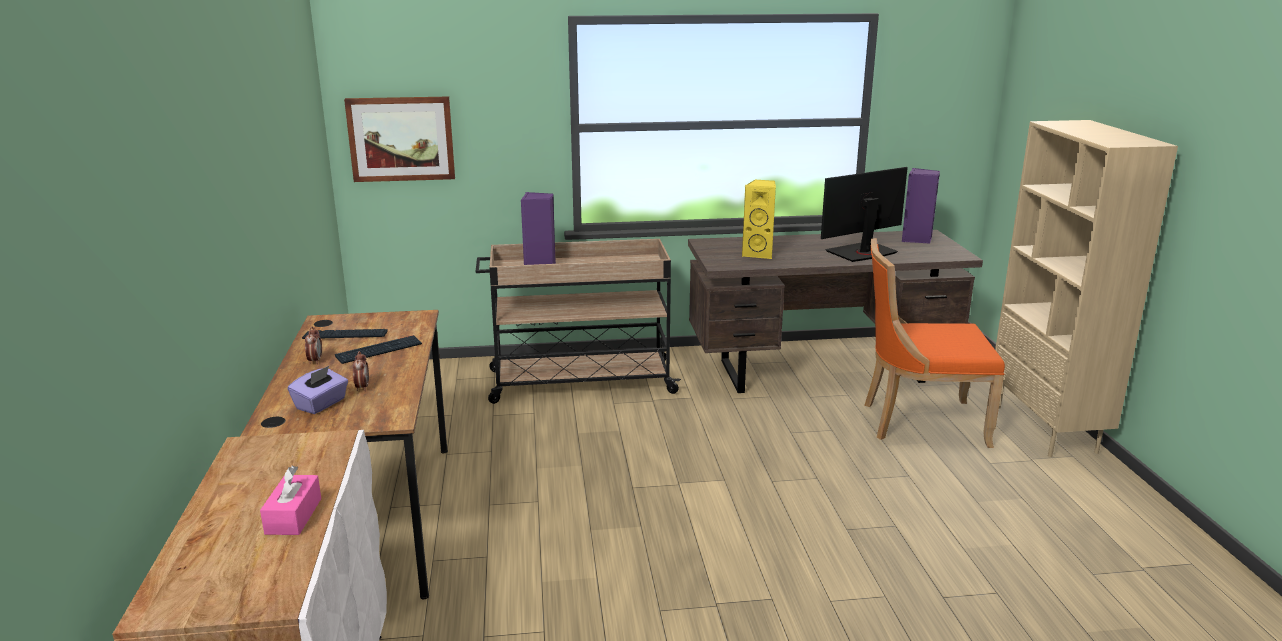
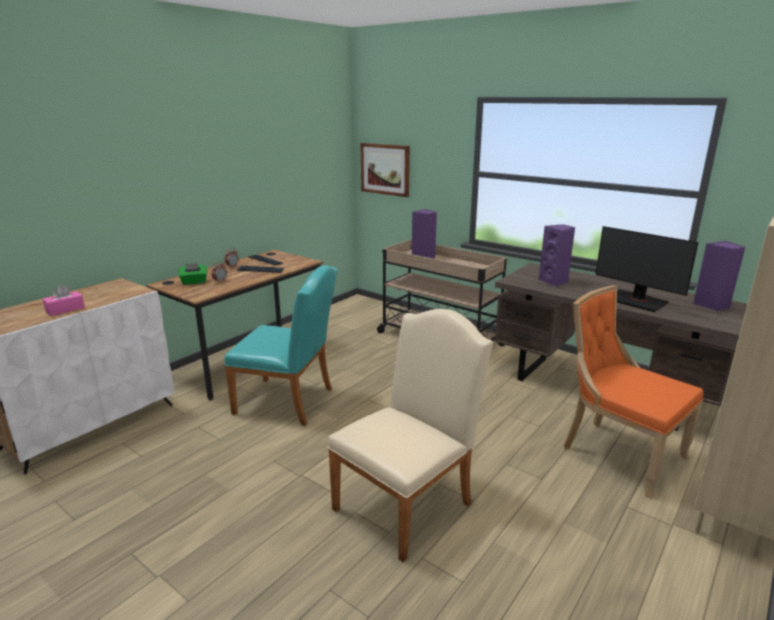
camera: 45 degrees right, 0 degrees up
(321, 404) = (194, 282): purple tissue box -> green tissue box
(545, 539) = (290, 402): none -> turquoise chair
(759, 254) = (554, 282): yellow speaker -> purple speaker
(853, 560) = (409, 501): none -> beige chair
(862, 252) = (636, 301): monitor -> monitor turned 150 degrees counterclockwise

